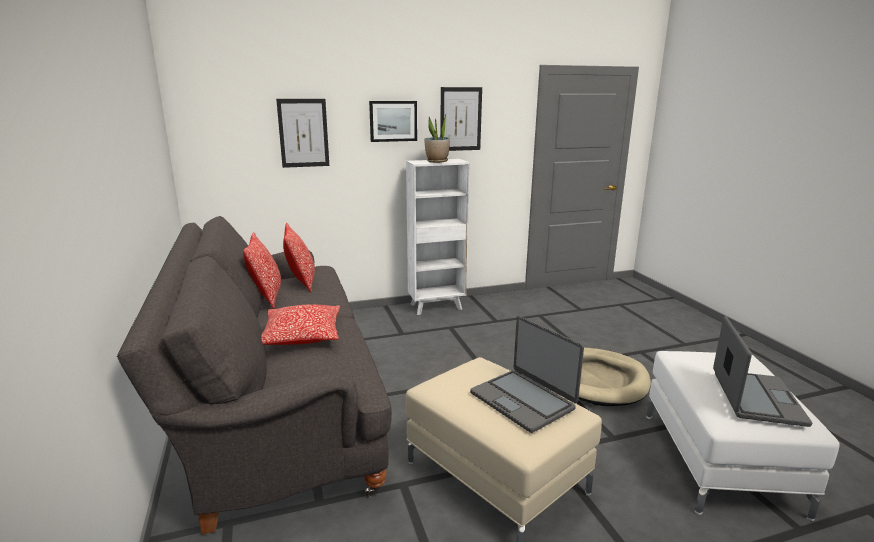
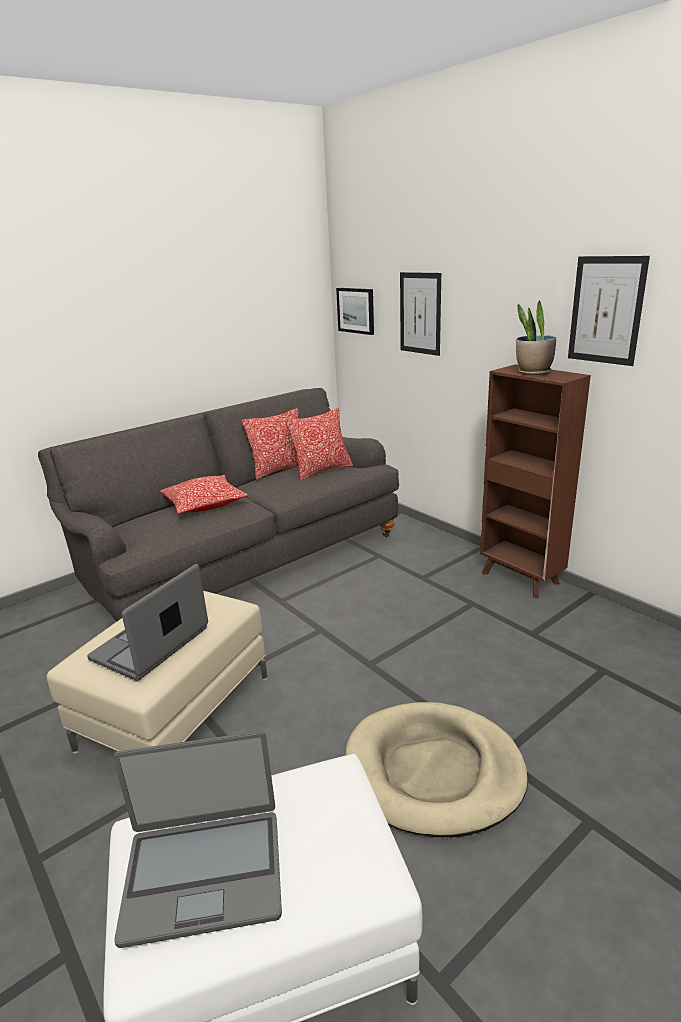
camera: 70 degrees right, 5 degrees up
(393, 121) = (510, 306): picture -> picture (356, 310)
(437, 307) = (521, 579): white bookcase -> brown bookcase

